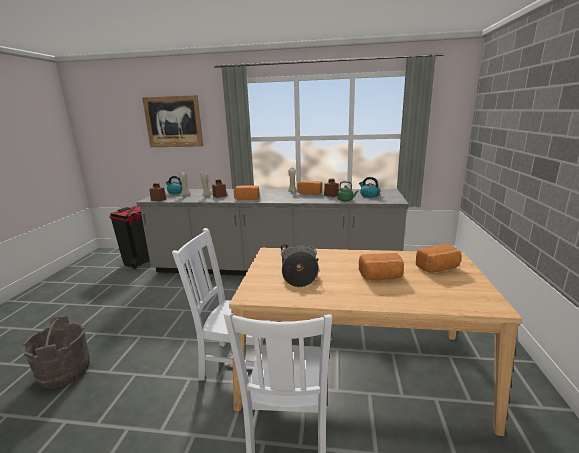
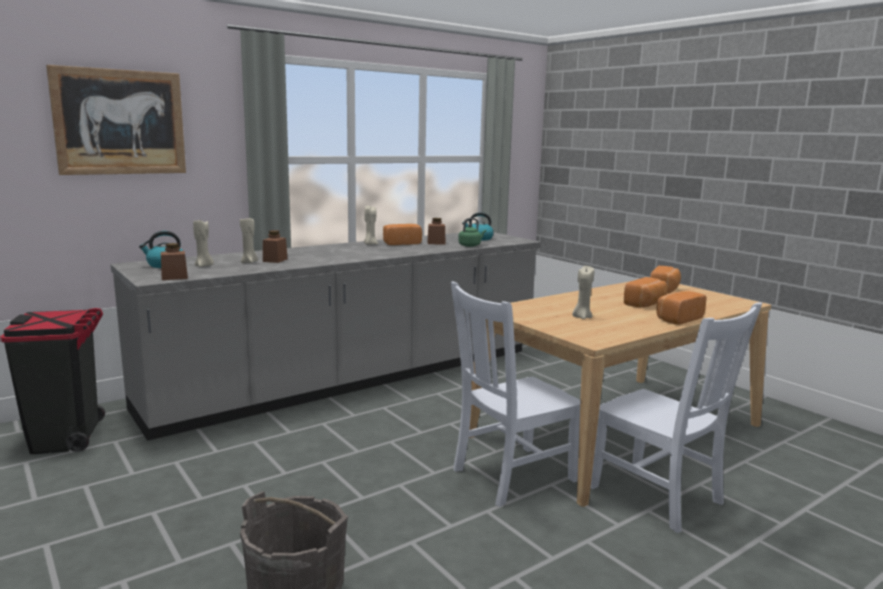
camera: 45 degrees left, 5 degrees down
(247, 198) = (333, 257): bread -> bread (677, 319)
(299, 273) = (581, 317): cooking pot -> beige candle

